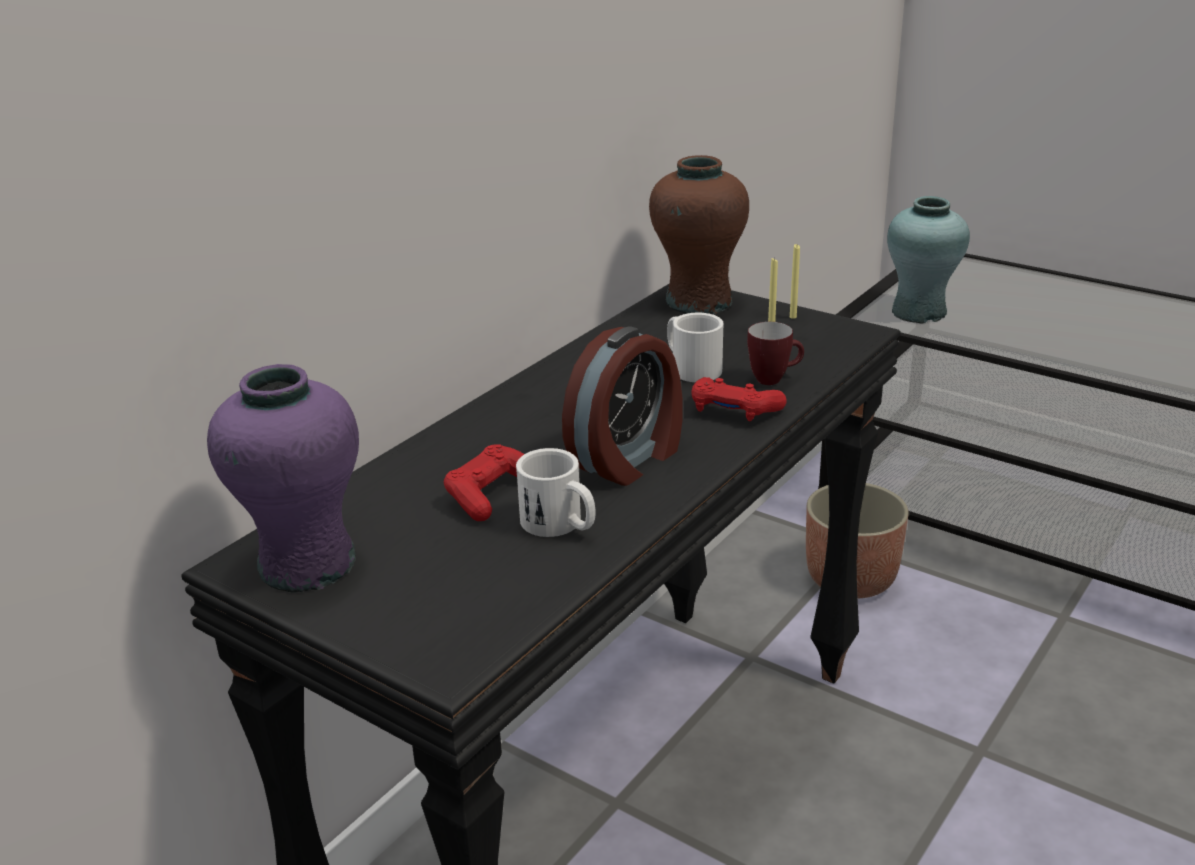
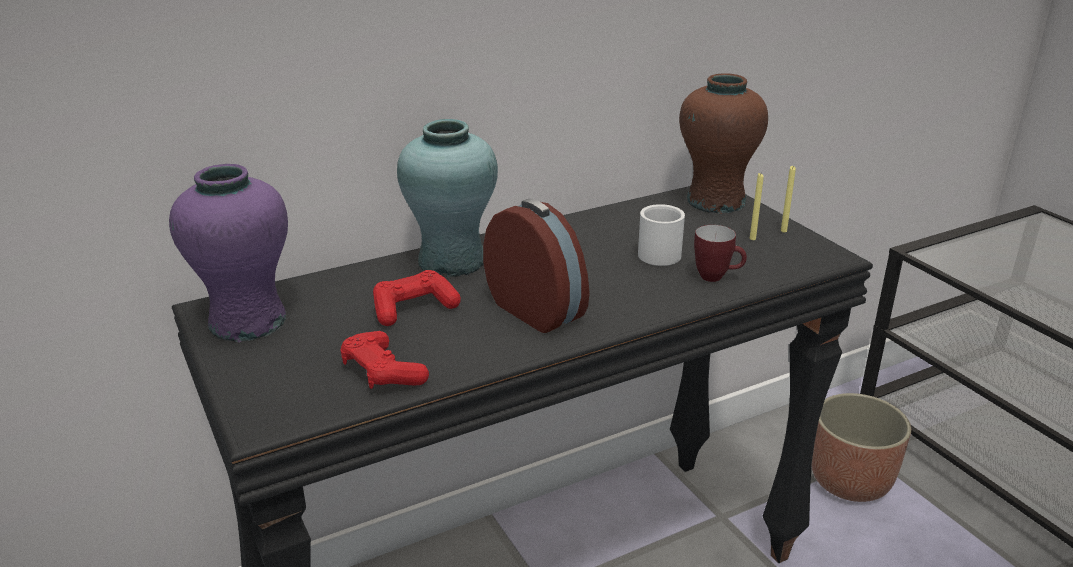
camera: 25 degrees right, 0 degrees up
(560, 525) = (438, 345): white mug -> none
(629, 458) = (538, 309): alarm clock -> alarm clock turned 105 degrees counterclockwise
(733, 411) = (657, 294): red game controller -> red game controller (382, 372)
(919, 312) = (980, 261): turquoise vase -> turquoise vase (452, 261)

